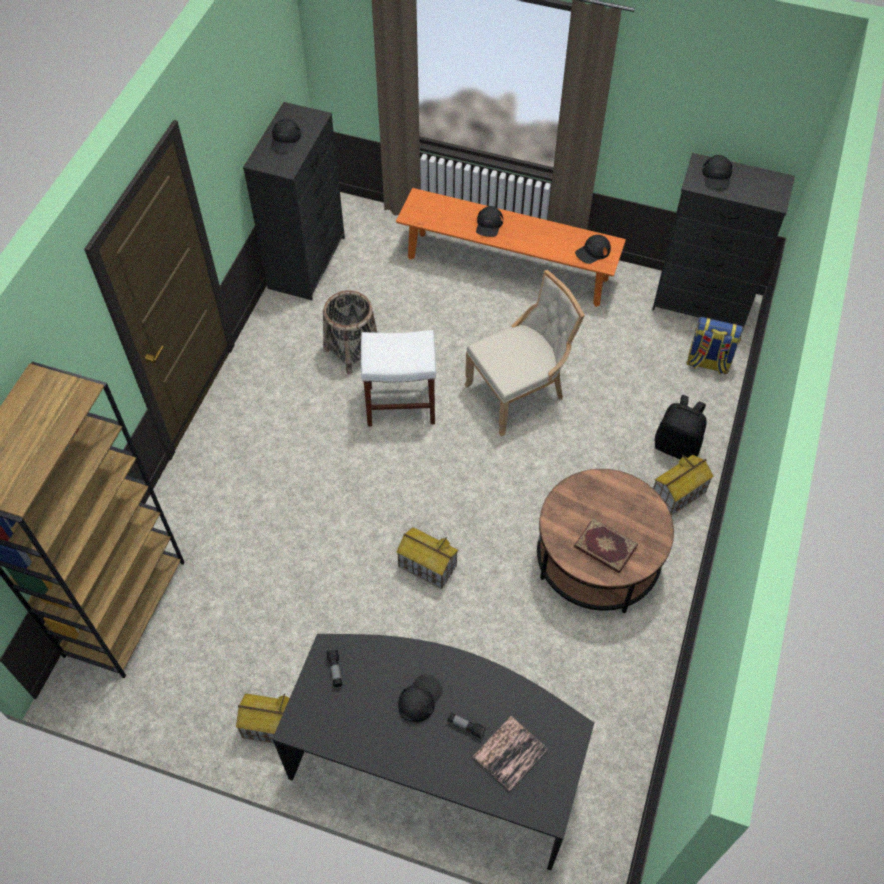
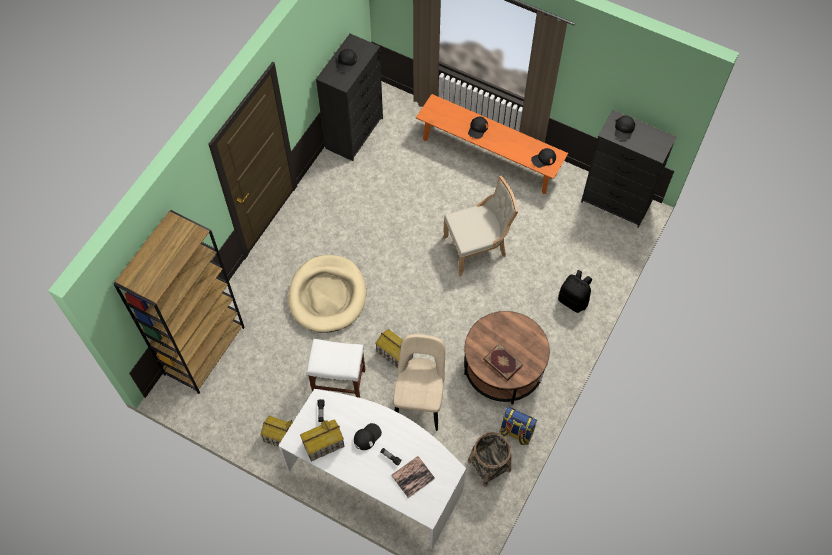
camera: 10 degrees right, 5 degrees up
(307, 494) = (327, 295): none -> beige dog bed
(352, 351) = (373, 201): basket -> basket (489, 465)
(399, 405) = (397, 244): white stool -> white stool (338, 383)
(437, 763) = (377, 476): black desk -> white desk
(481, 629) = (420, 400): none -> beige chair
(678, 494) = (565, 333): toy house -> toy house (323, 445)
(707, 362) = (609, 246): backpack -> backpack (516, 432)

